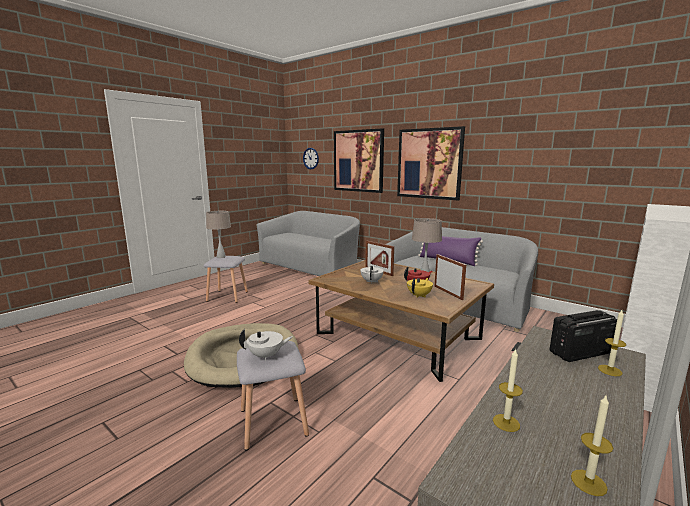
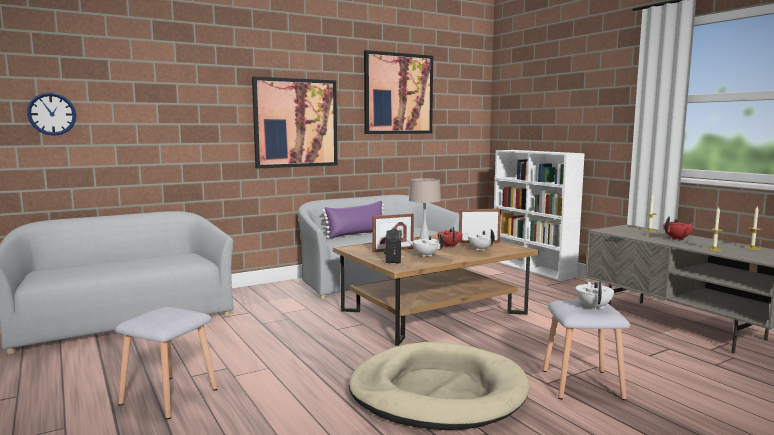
camera: 70 degrees left, 5 degrees down
(221, 257) = (152, 316): beige table lamp -> none
(358, 161) = (177, 119): picture -> picture (398, 94)
(419, 295) = (480, 249): yellow teapot -> white teapot
(567, 392) = (677, 239): none -> red teapot
(580, 353) = (629, 230): radio -> radio (393, 259)

